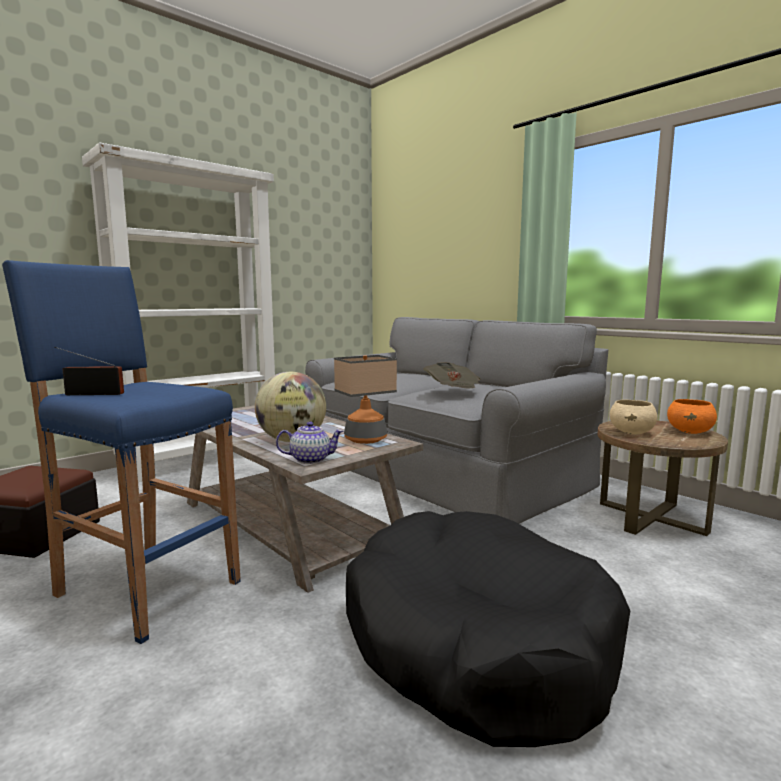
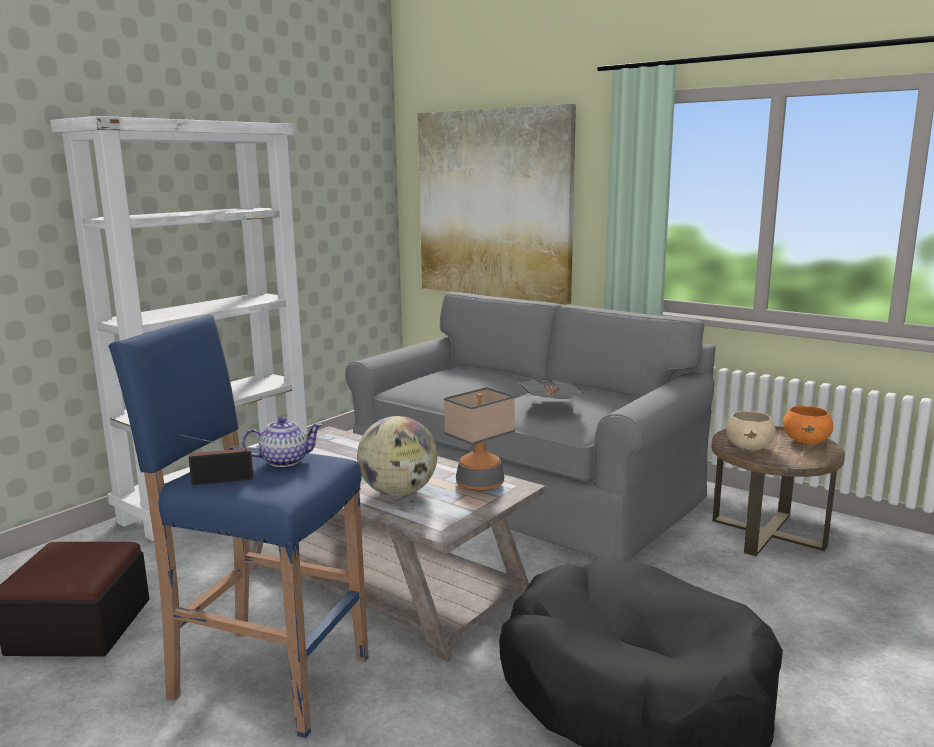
camera: 10 degrees left, 5 degrees up
(311, 459) = (441, 521): teapot -> teapot (285, 461)
(437, 251) = (494, 204): none -> picture

